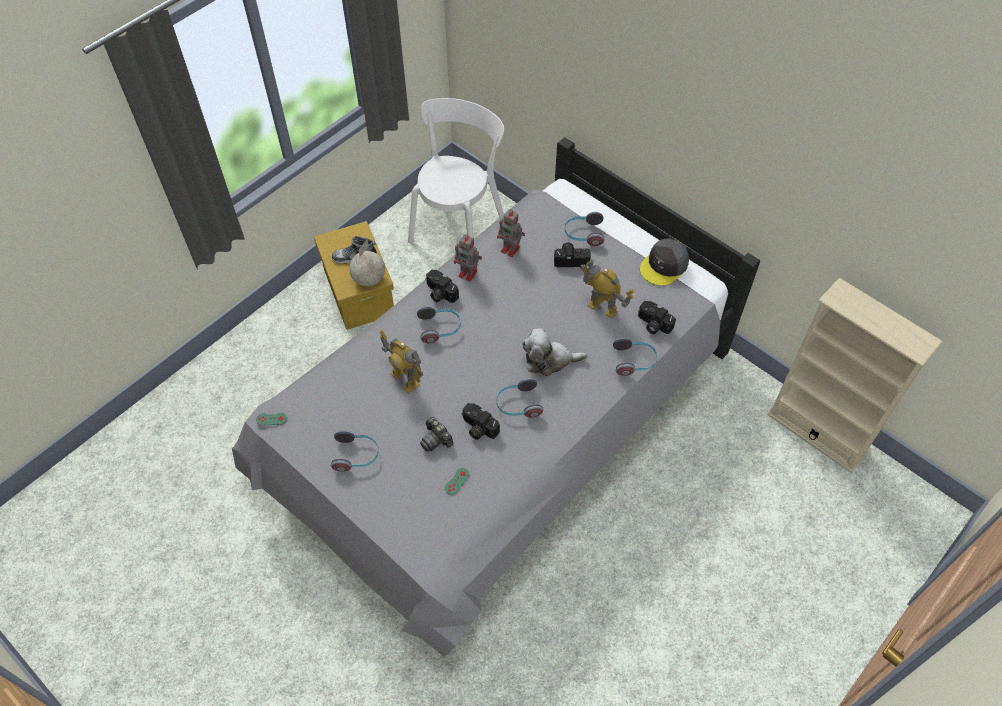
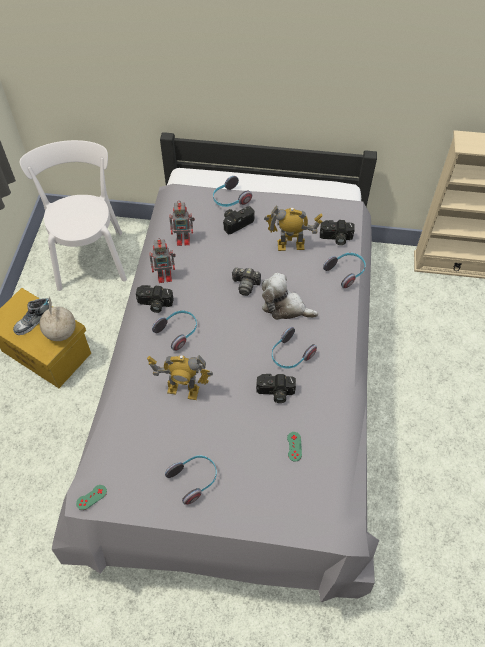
camera: 35 degrees left, 0 degrees up
(436, 439) = (249, 423): camera -> camera (245, 285)
(549, 360) = (285, 307): plush toy -> plush toy turned 60 degrees clockwise
(664, 266) = (308, 192): grey cap -> none

